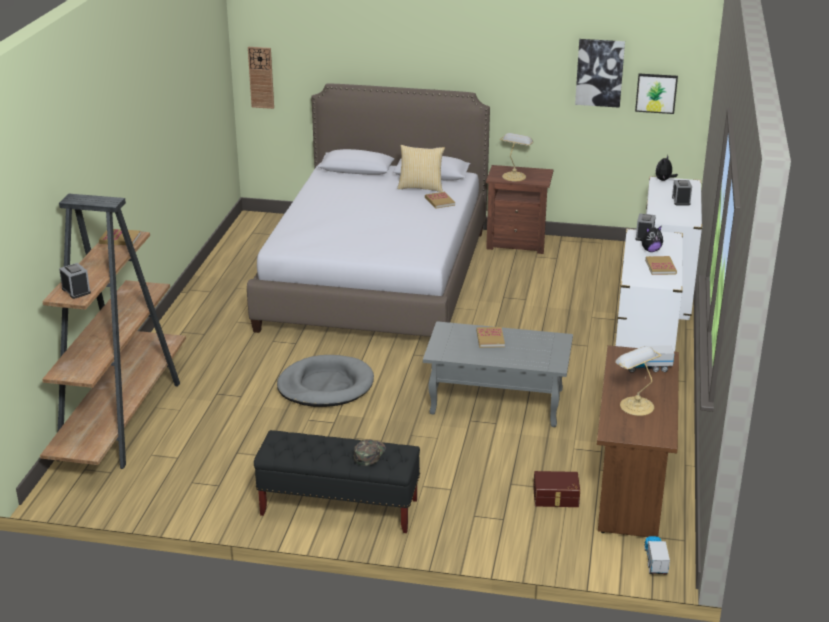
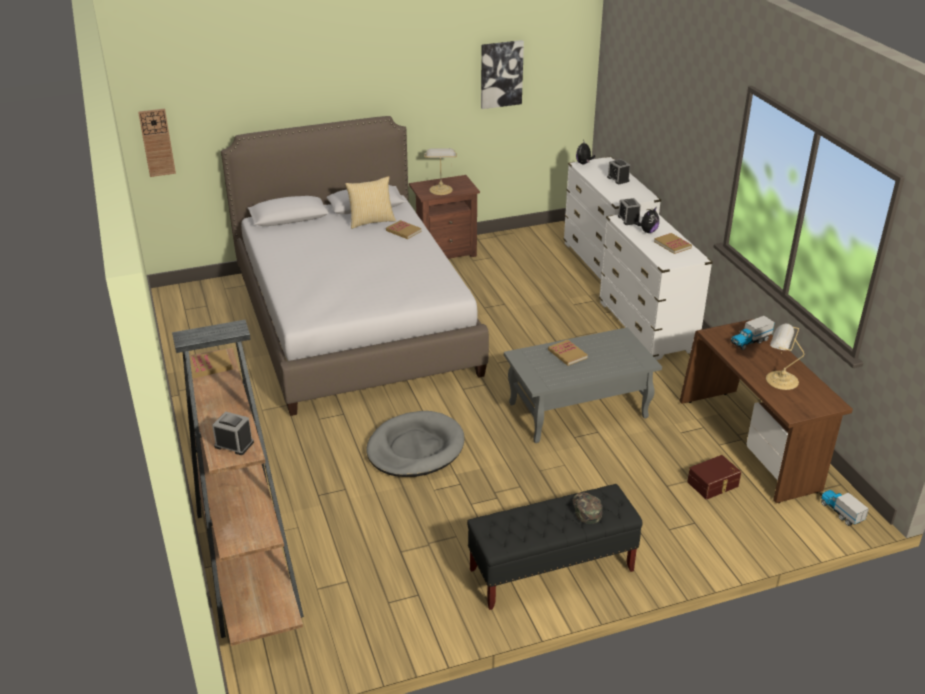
camera: 30 degrees left, 5 degrees up
(656, 93) = (551, 84): picture -> none

